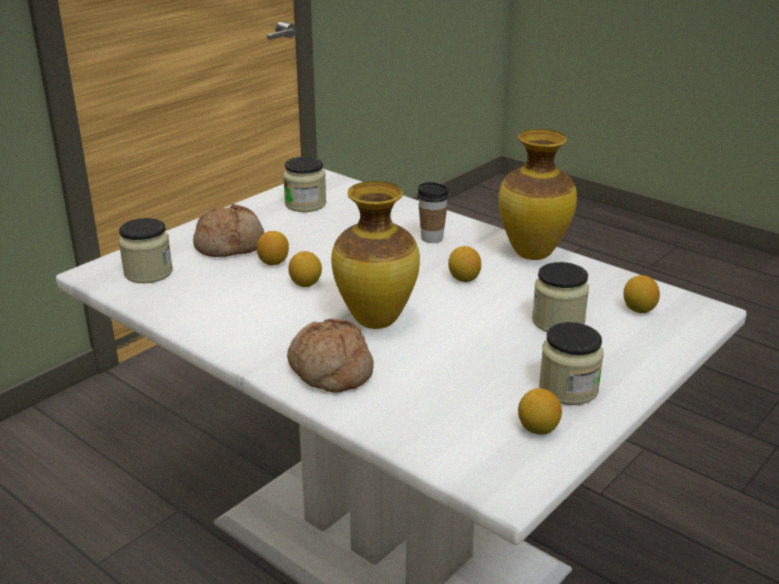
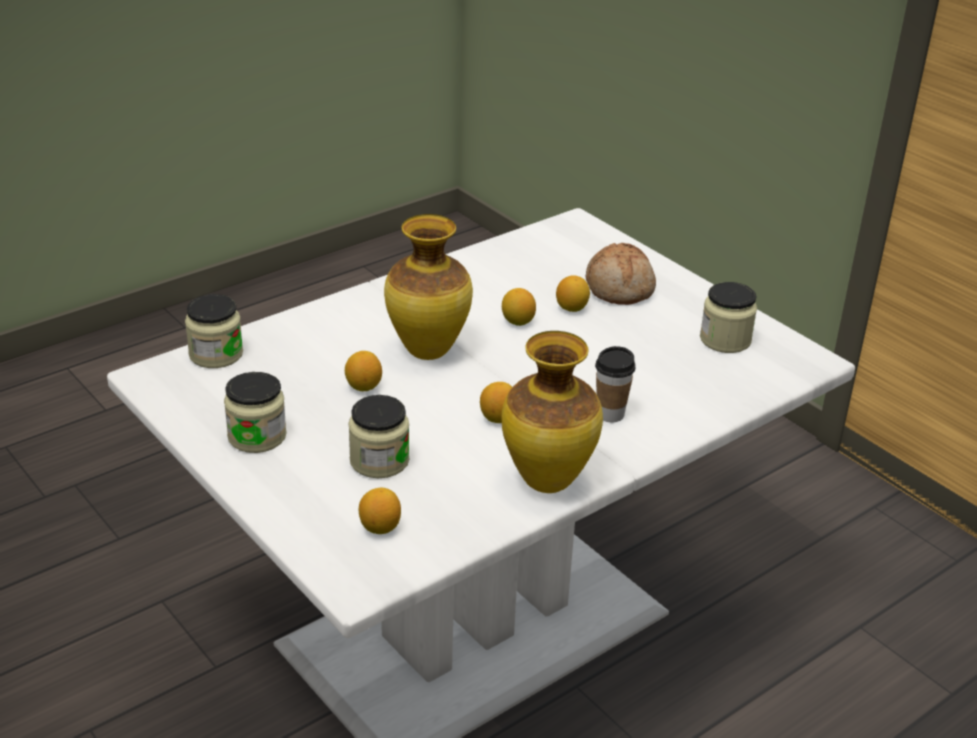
camera: 100 degrees right, 5 degrees up
(148, 273) = (567, 245): jar -> jar (216, 354)
(330, 371) = (353, 319): bread -> none
(538, 429) = (209, 405): lemon -> lemon (363, 386)

